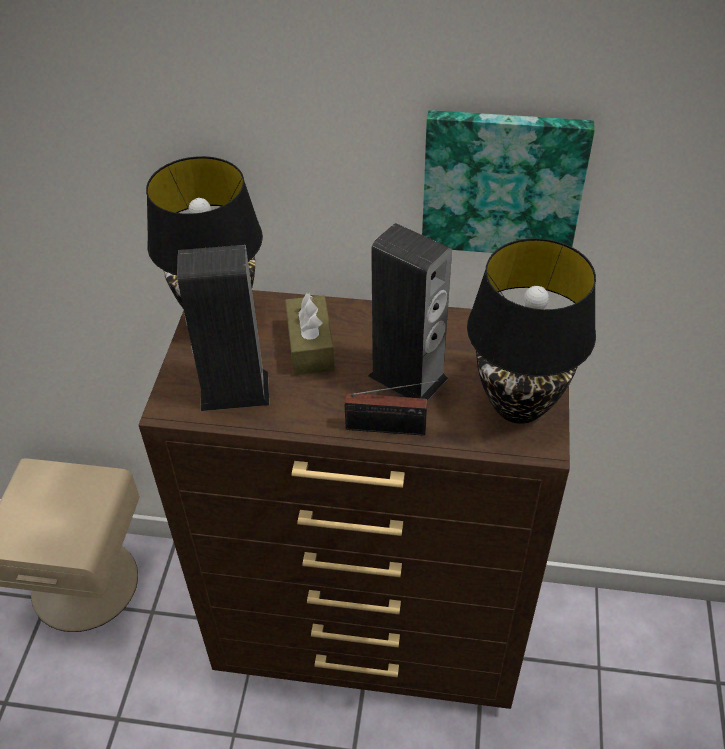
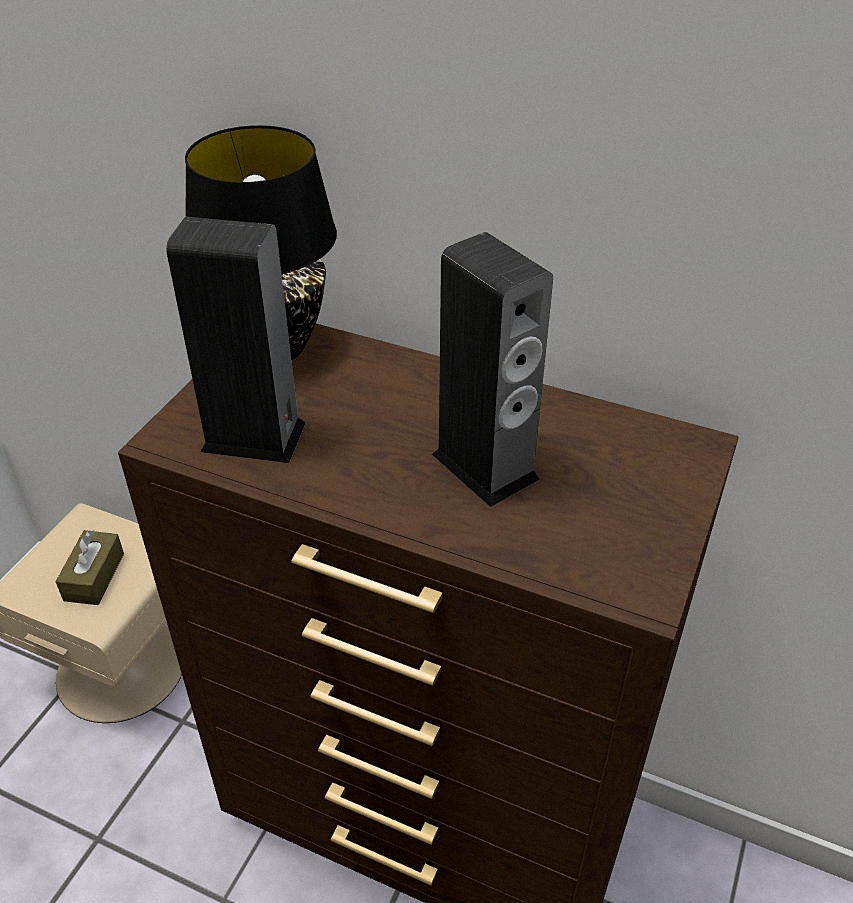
camera: 15 degrees right, 5 degrees down
(310, 346) = (373, 404): brown tissue box -> brown tissue box (94, 577)
(390, 428) = (435, 527): radio -> none
(502, 182) = (665, 217): picture -> none
(520, 406) = (629, 536): black table lamp -> none

